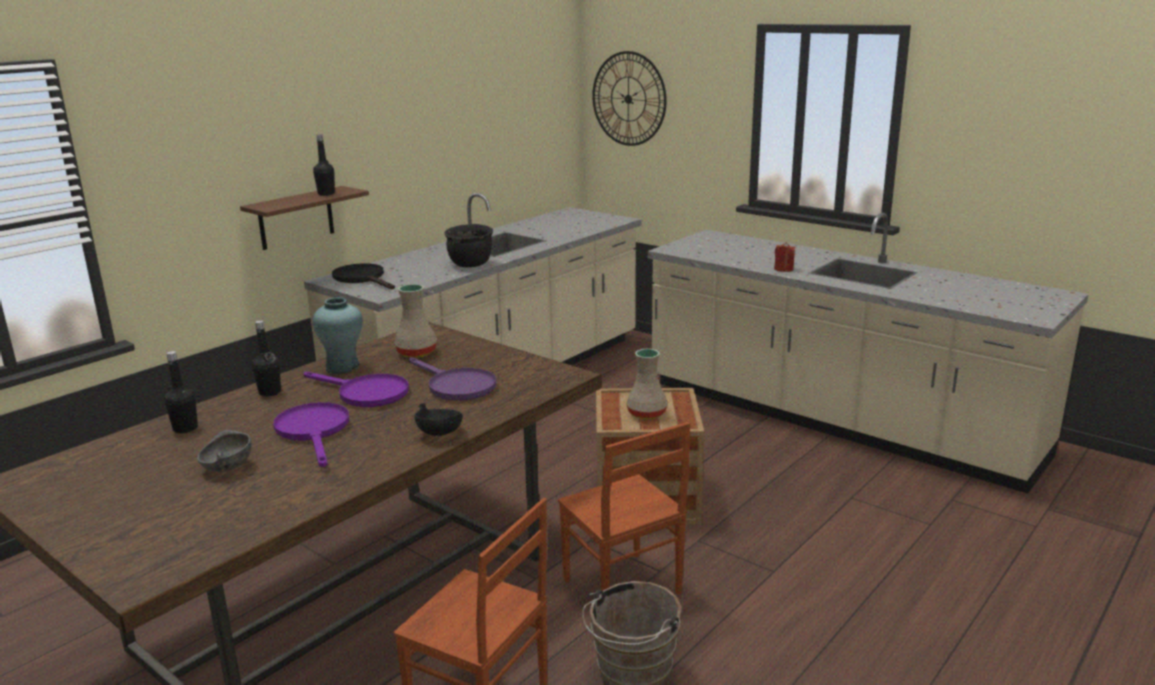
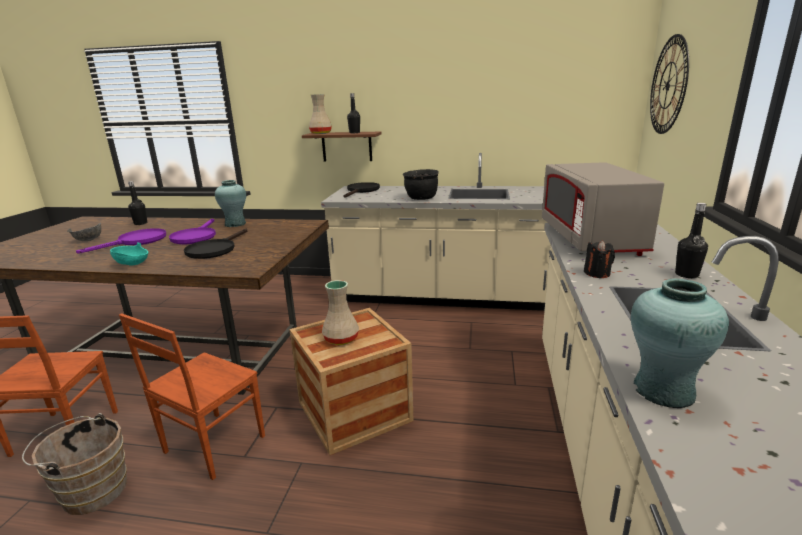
camera: 60 degrees right, 0 degrees up
(270, 392) = (192, 223): black bottle -> black bottle (686, 275)
(417, 353) = (268, 230): beige vase -> beige vase (321, 133)
(440, 433) = (133, 264): black bowl -> turquoise bowl
(456, 386) = (215, 249): purple frying pan -> black frying pan
(711, 251) = (590, 239): none -> grey microwave
(783, 269) = (597, 273): red candle -> black candle
(938, 299) = (663, 391): none -> turquoise vase

